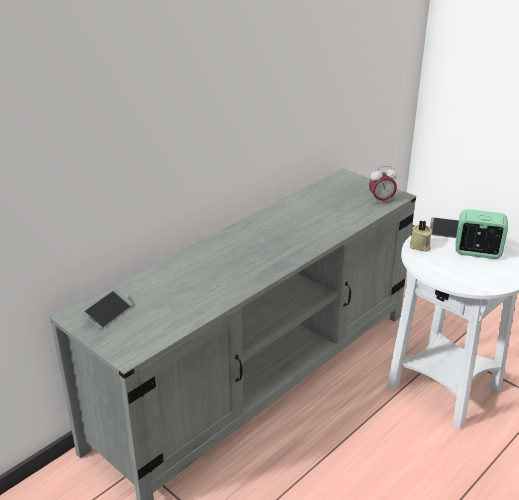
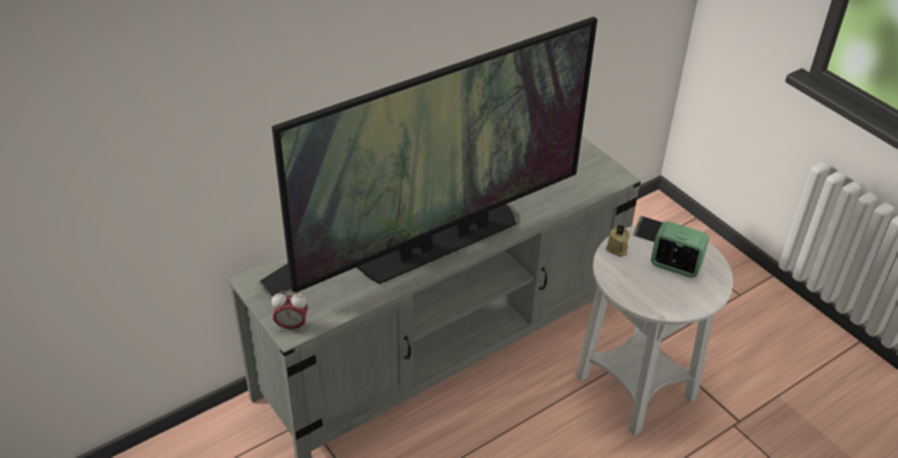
camera: 10 degrees right, 10 degrees up
(255, 261) = (440, 243): none -> television
(381, 200) = (599, 182): alarm clock -> alarm clock (291, 326)

